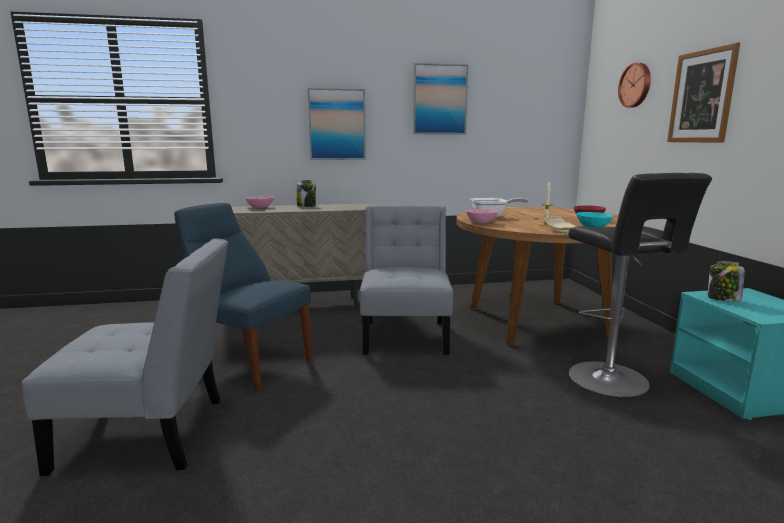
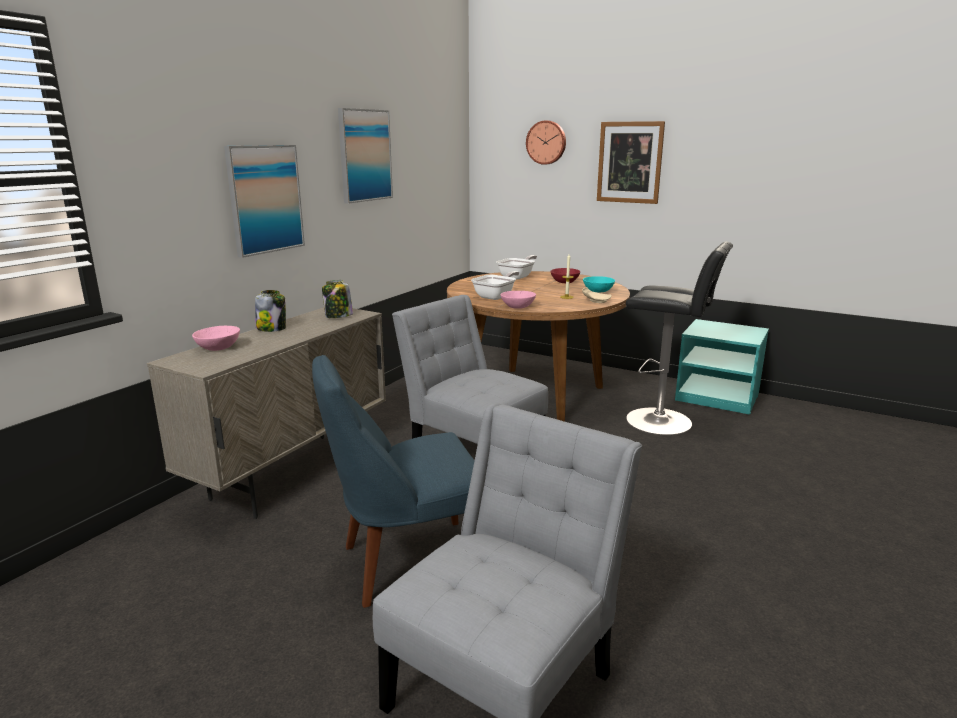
camera: 50 degrees left, 5 degrees up
(560, 211) = (518, 277): none -> frying pan
(722, 299) = (709, 332): jar -> jar (338, 316)

